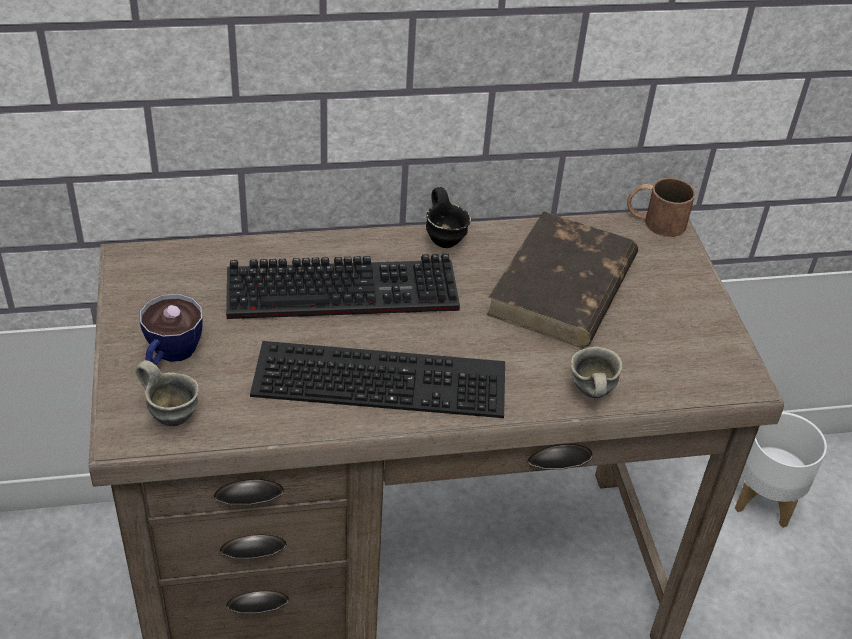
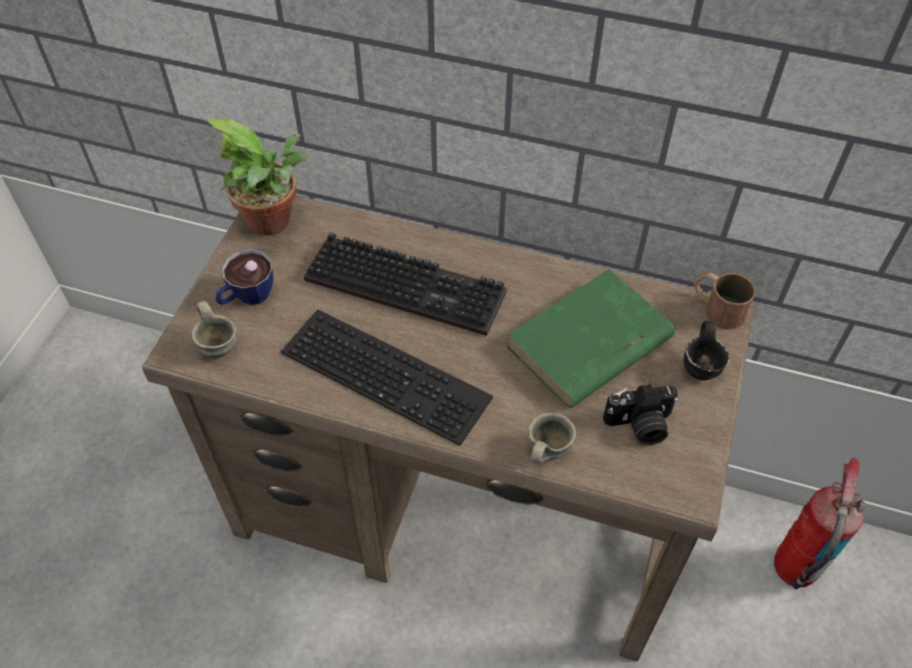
camera: 30 degrees right, 10 degrees up
(150, 273) = (274, 222): none -> potted plant
(446, 239) = (519, 265): black mug -> black mug (702, 368)
(562, 287) = (588, 344): brown book -> green book
(659, 341) = (640, 426): none -> camera
(763, 500) = (794, 567): white planter -> fire extinguisher

